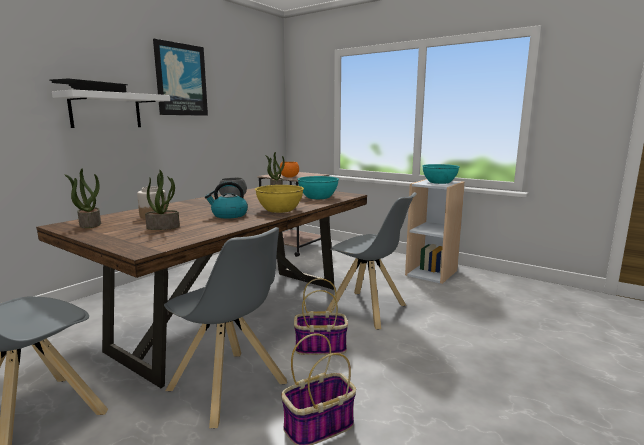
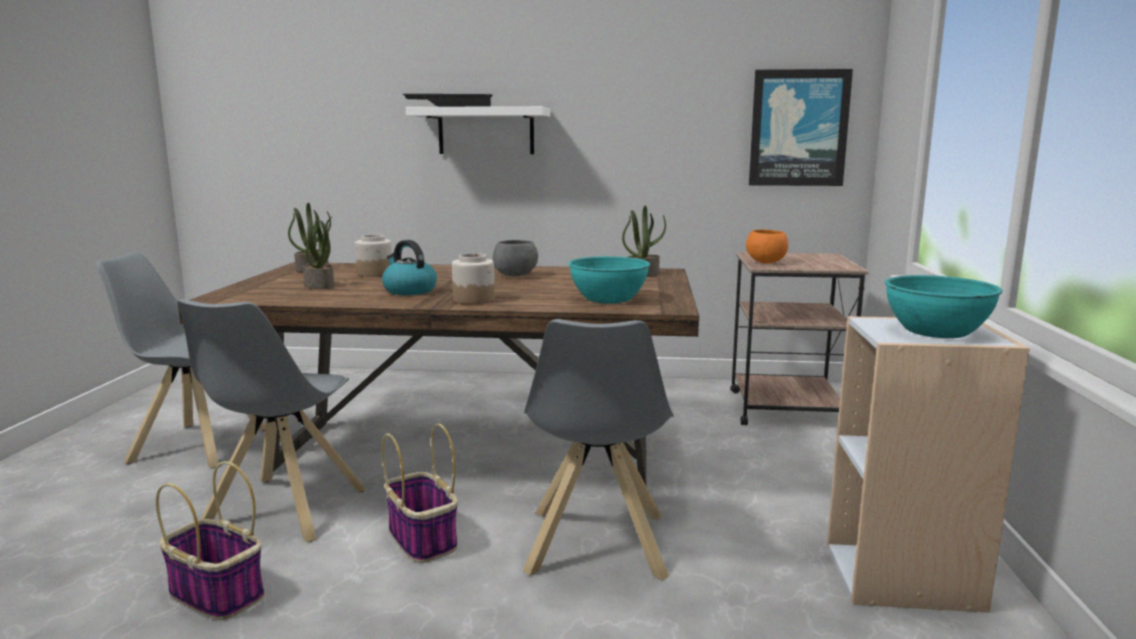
camera: 60 degrees right, 0 degrees up
(181, 80) = (612, 78): picture -> picture (798, 128)
(279, 210) = (474, 300): yellow bowl -> jar

